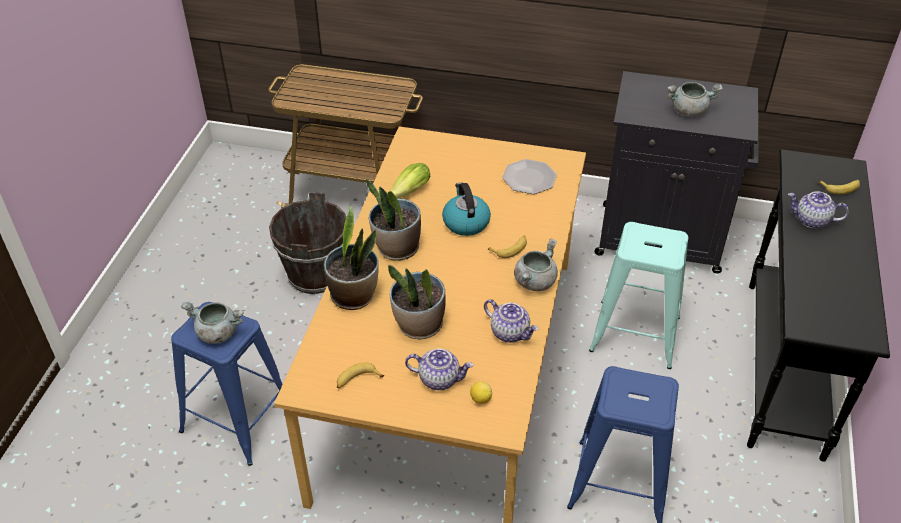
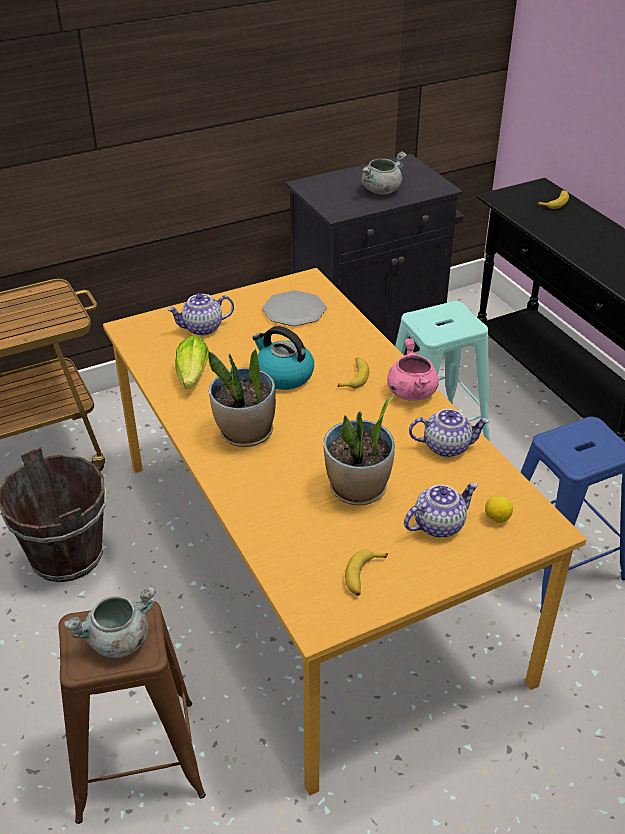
camera: 40 degrees left, 5 degrees down
(238, 420) = (136, 759): blue stool -> brown stool
(354, 296) = (257, 500): potted plant -> none
(534, 281) = (411, 392): grey cooking pot -> pink cooking pot
(811, 220) = (567, 234): teapot -> teapot (202, 328)

